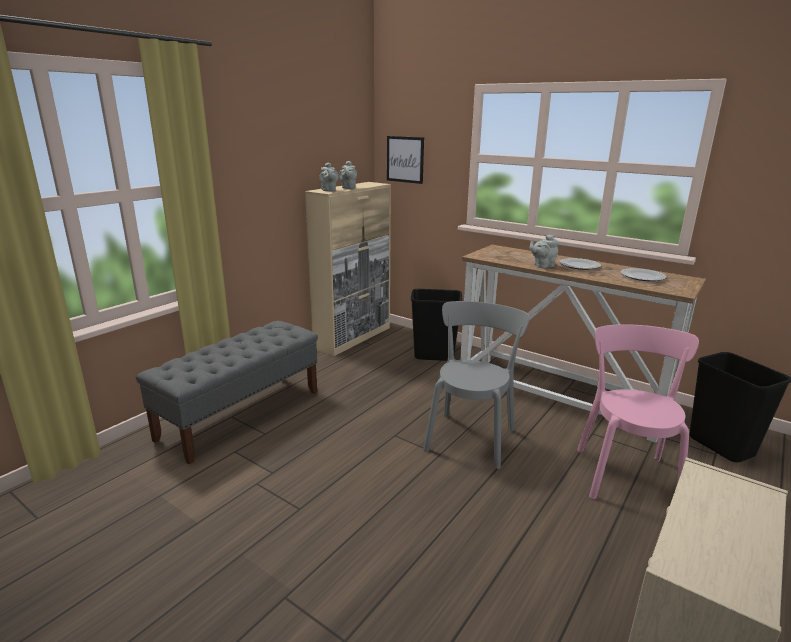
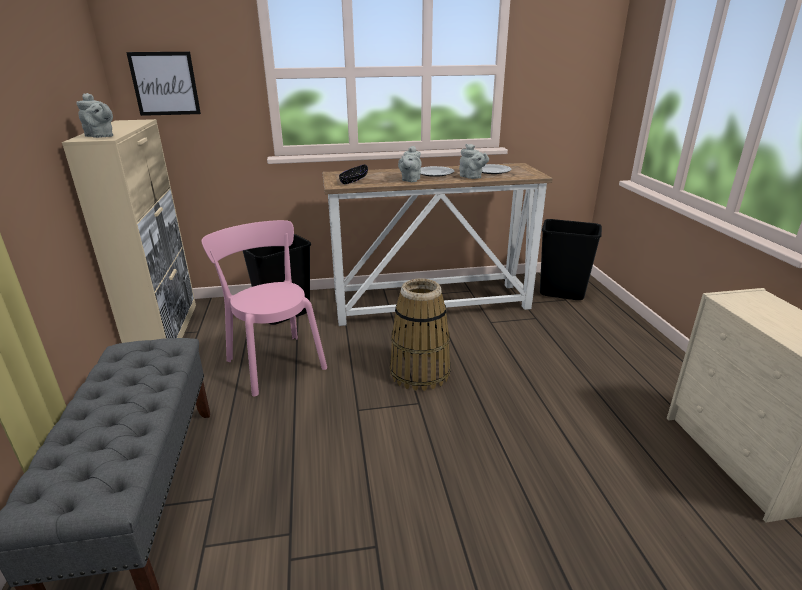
camera: 45 degrees left, 5 degrees up
(348, 188) = (118, 130): grey teapot -> grey teapot (472, 177)
(471, 436) = (420, 372): grey chair -> basket
(497, 255) = (353, 180): none -> black bowl
(625, 473) = (545, 341): pink chair -> pink chair (274, 362)

